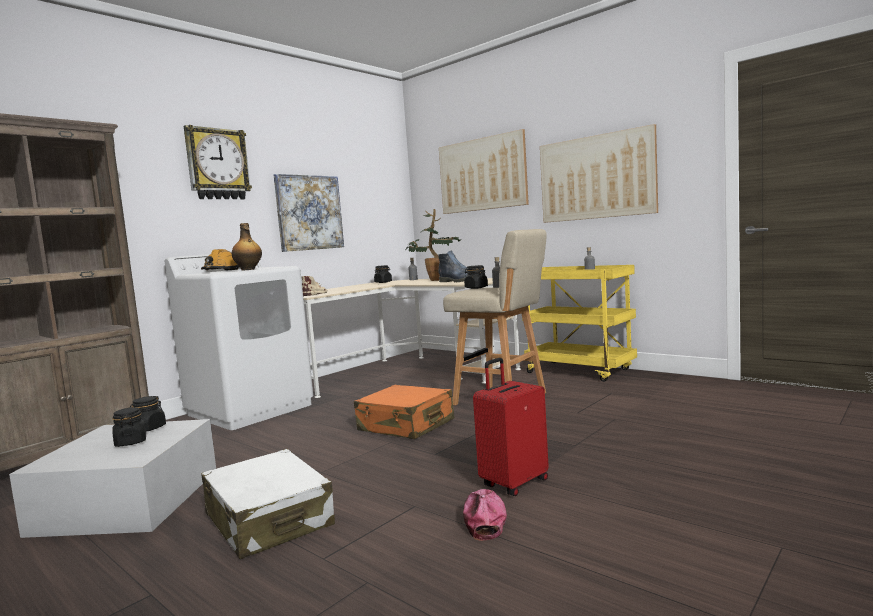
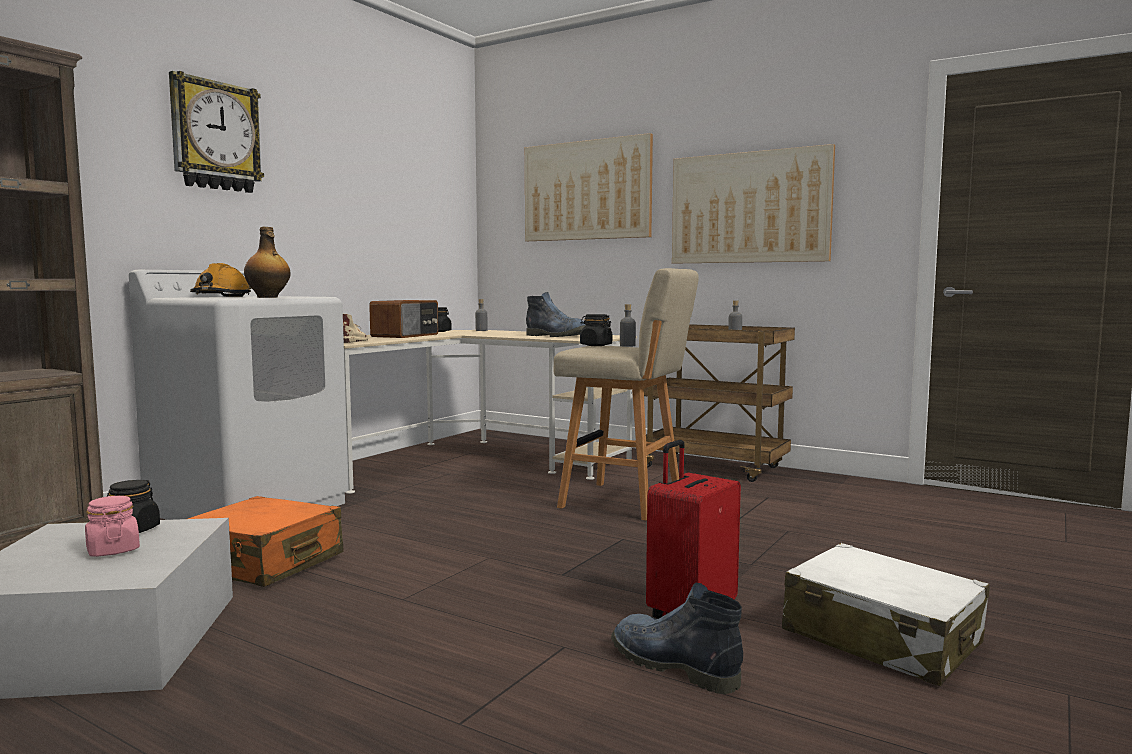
camera: 10 degrees left, 0 degrees up
(131, 442) = (113, 550): black jar -> pink jar
(269, 520) = (350, 669): white suitcase -> white suitcase (881, 638)
(309, 212) = (340, 222): picture -> none
(357, 287) = (406, 335): none -> radio
(406, 426) = (502, 535): orange suitcase -> orange suitcase (262, 563)
(435, 280) = (516, 332): potted plant -> none
(484, 520) = (671, 665): cap -> boot
(581, 371) = (715, 468): yellow cart -> brown cart

